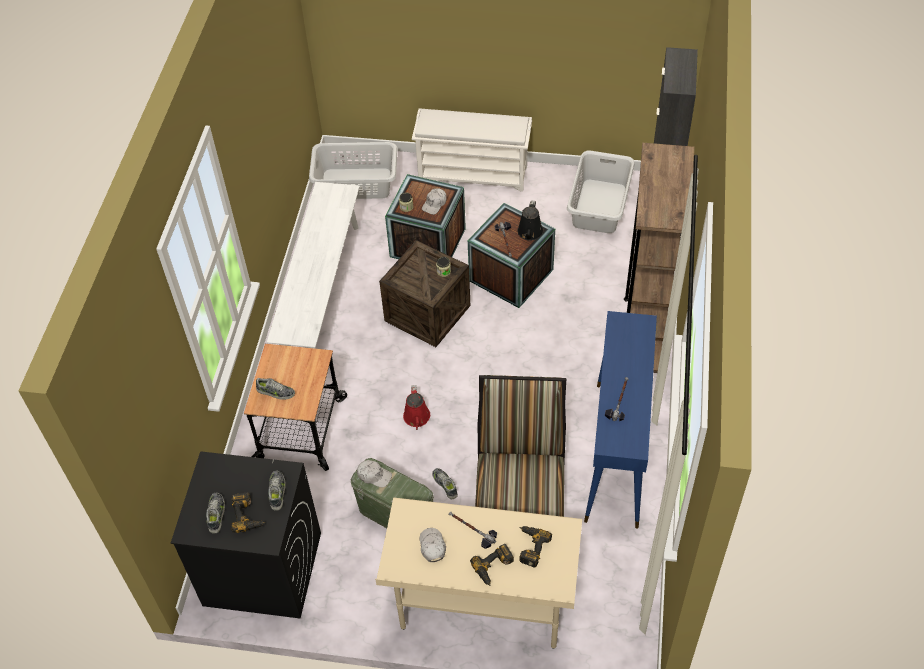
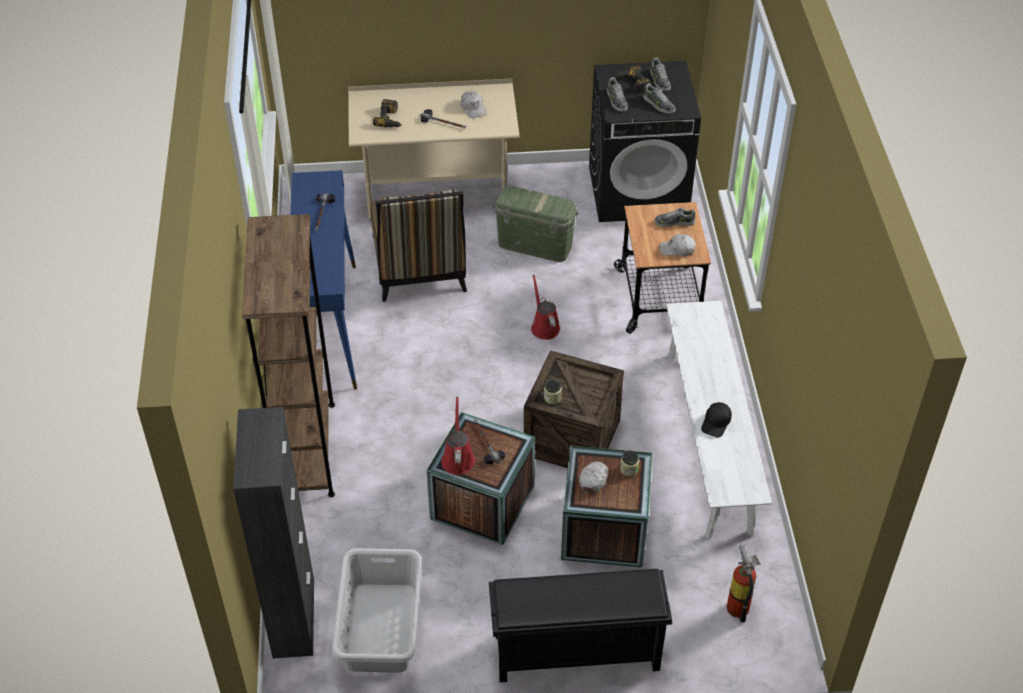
camera: 165 degrees right, 5 degrees down
(325, 240) = (716, 423): none -> black cap
(356, 184) = (739, 605): grey laundry basket -> fire extinguisher
(374, 475) = (554, 205): white cap -> white cap (677, 249)
(445, 484) = (496, 275): shoe -> shoe (658, 104)
(474, 174) = (575, 653): white shoe rack -> black shoe rack
(494, 568) = (417, 103): power drill -> none
(529, 233) = (458, 458): black watering can -> red watering can

